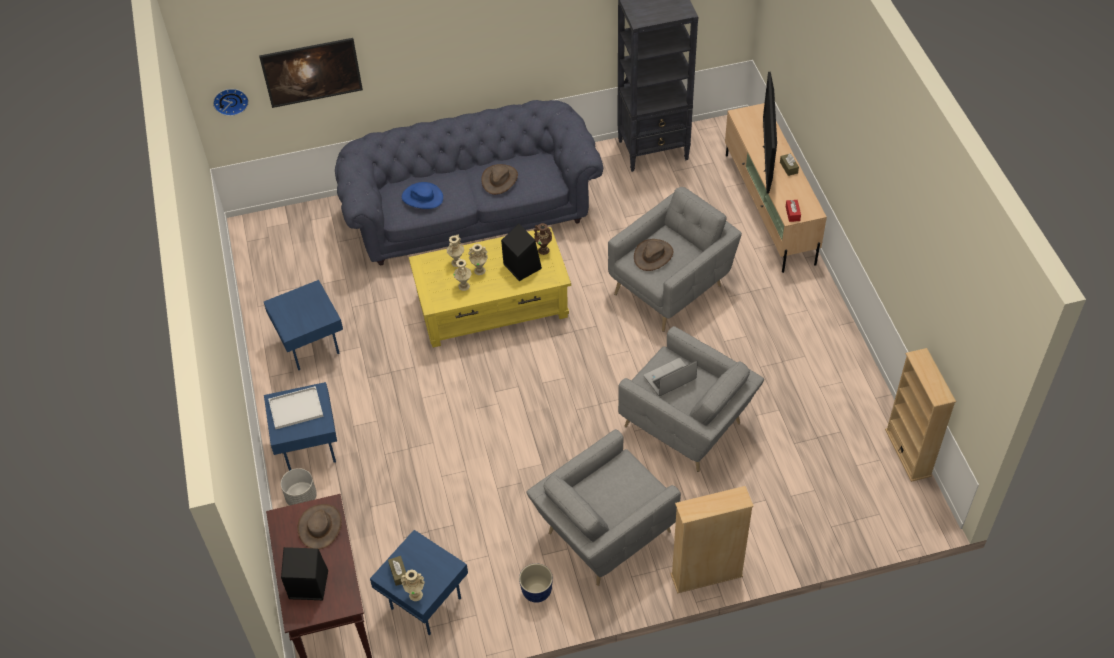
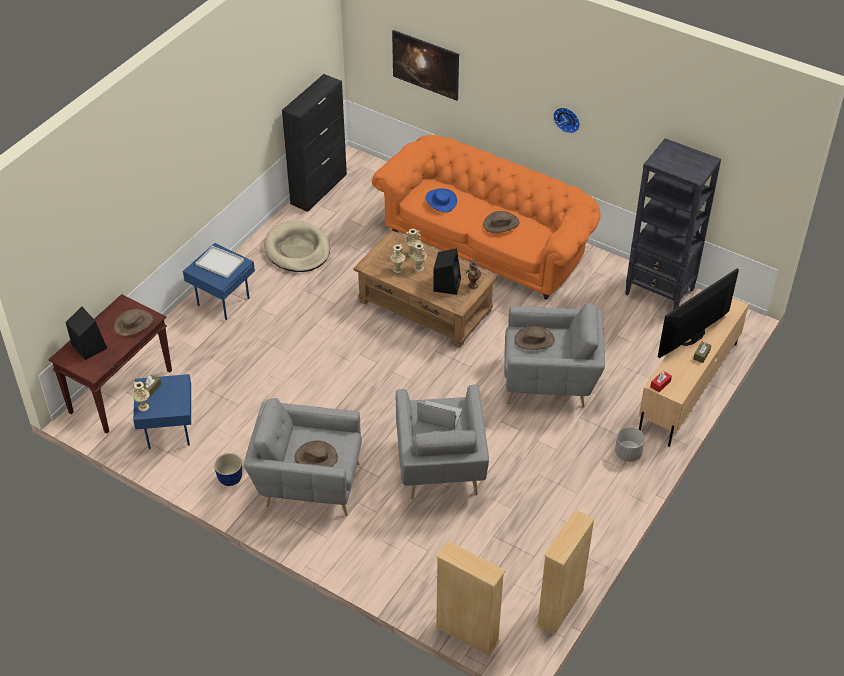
camera: 45 degrees right, 5 degrees down
(230, 100) = (368, 53): wall clock -> wall clock (567, 119)
(255, 277) = (319, 189): none -> black cabinet
(301, 498) = (185, 323): grey planter -> grey planter (628, 454)
(313, 347) = (297, 250): blue side table -> beige dog bed
(470, 212) = (488, 243): blue sofa -> orange sofa
(493, 306) = (425, 306): yellow coffee table -> brown coffee table
(624, 499) = (316, 457): none -> brown hat
(706, 575) = (332, 558): beige bookcase -> beige bookcase (467, 634)

